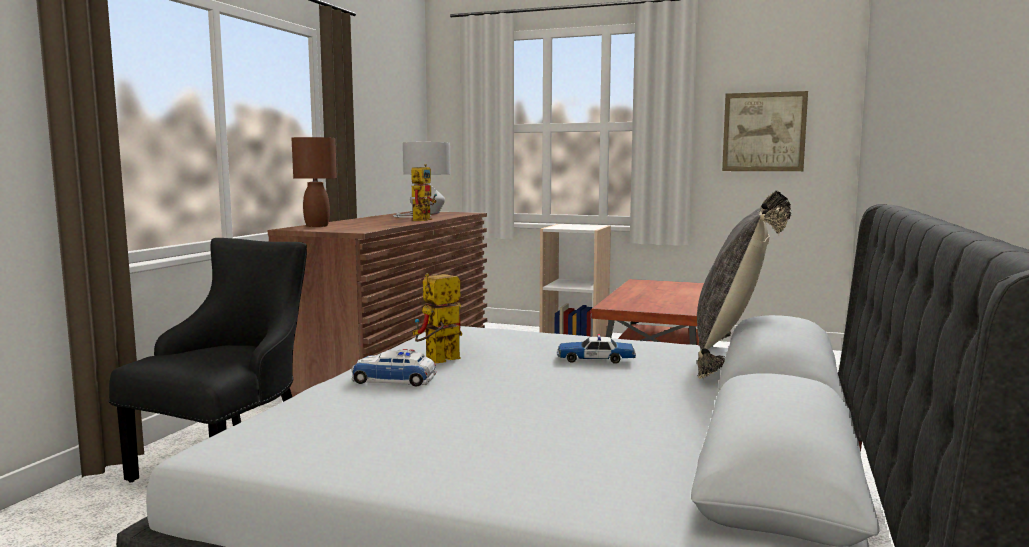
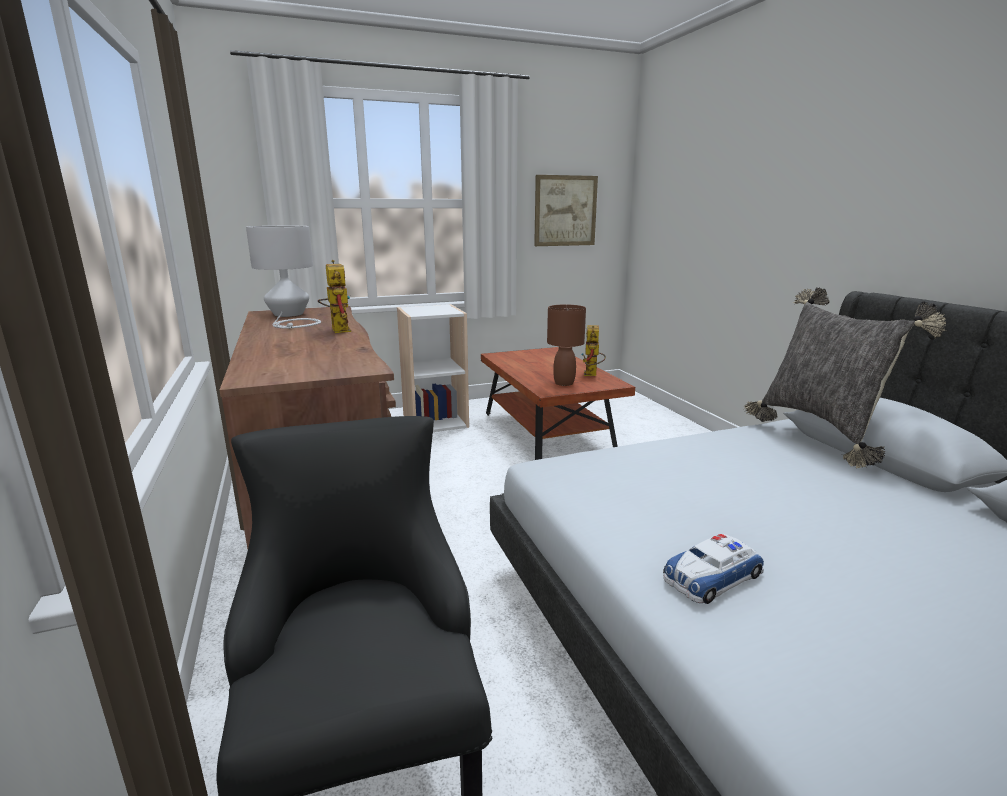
camera: 40 degrees left, 10 degrees up
(317, 226) = (262, 366): brown table lamp -> brown table lamp (564, 383)
(437, 361) = (677, 528): toy robot -> toy robot (592, 375)
(595, 359) = (755, 471): toy car -> none

